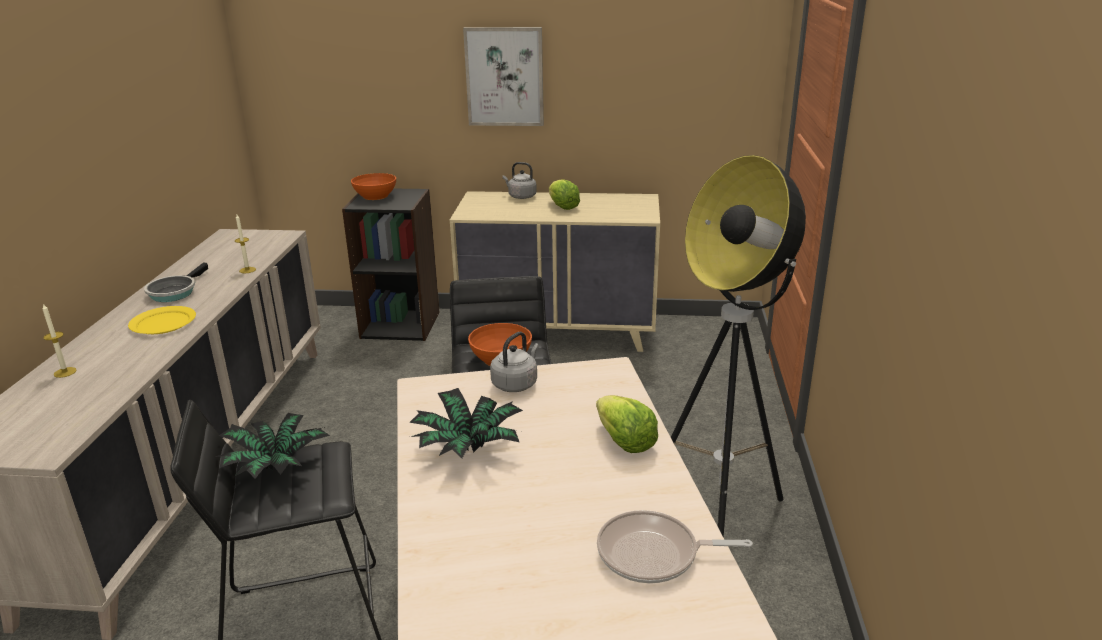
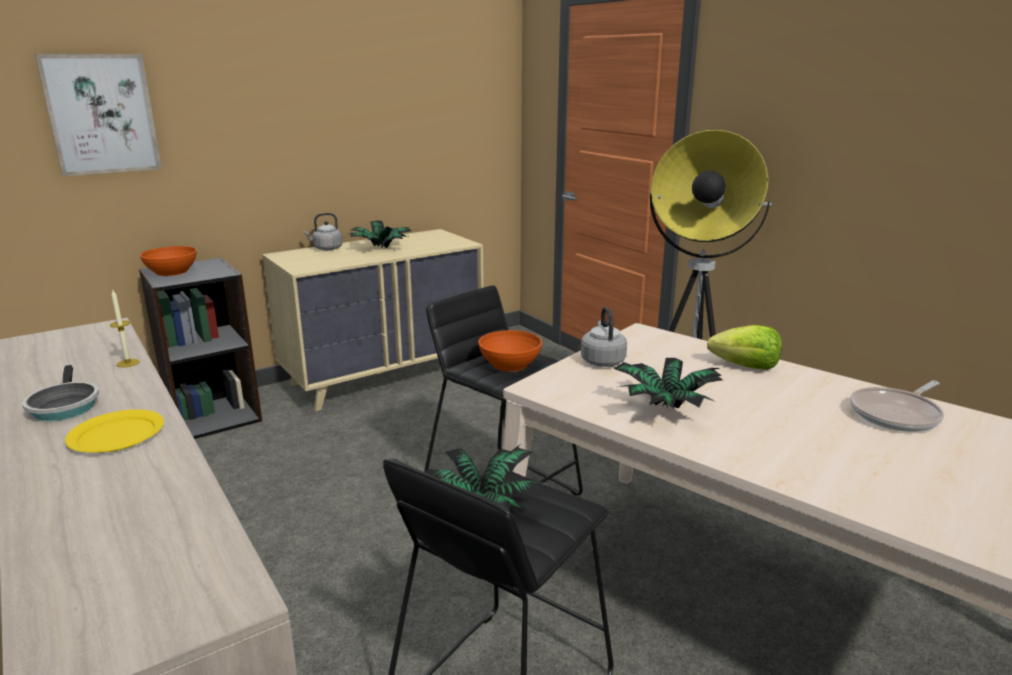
camera: 40 degrees left, 5 degrees down
(65, 372) = (68, 524): candle -> none
(504, 77) = (291, 128): picture -> picture (101, 114)
(562, 206) = (380, 248): lettuce -> potted plant

